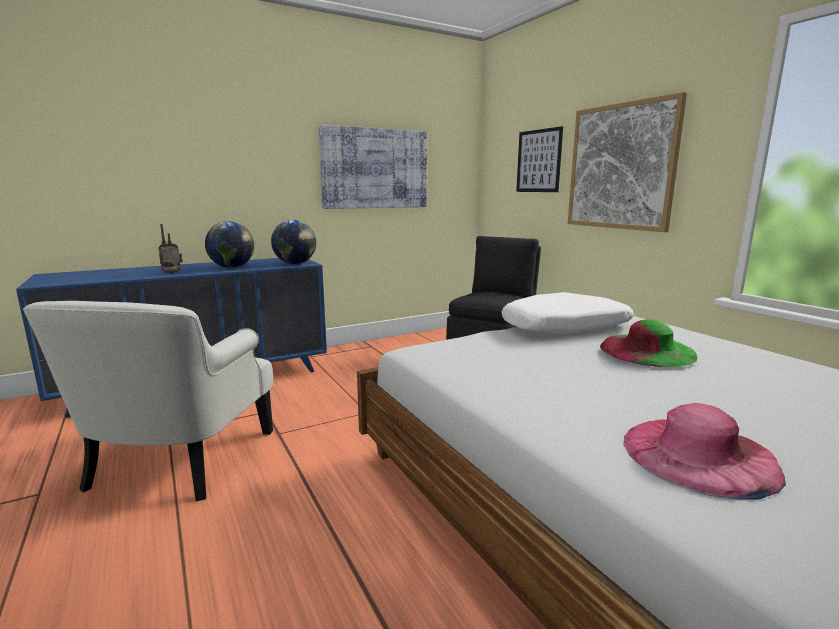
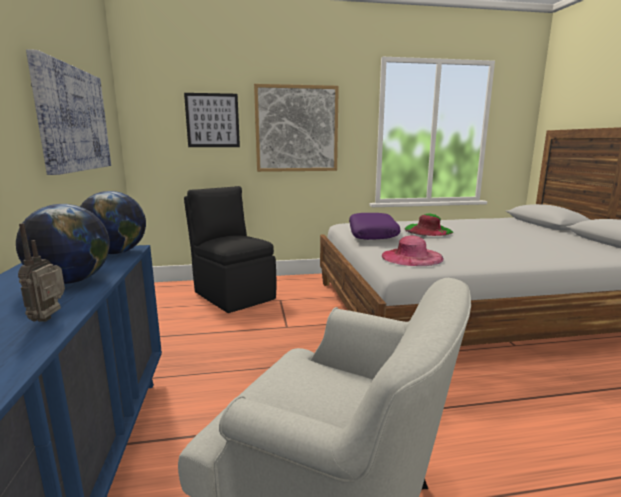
camera: 70 degrees left, 0 degrees up
(565, 328) = (373, 234): white pillow -> purple pillow
(698, 455) = (545, 248): pink hat -> pink hat (411, 257)

